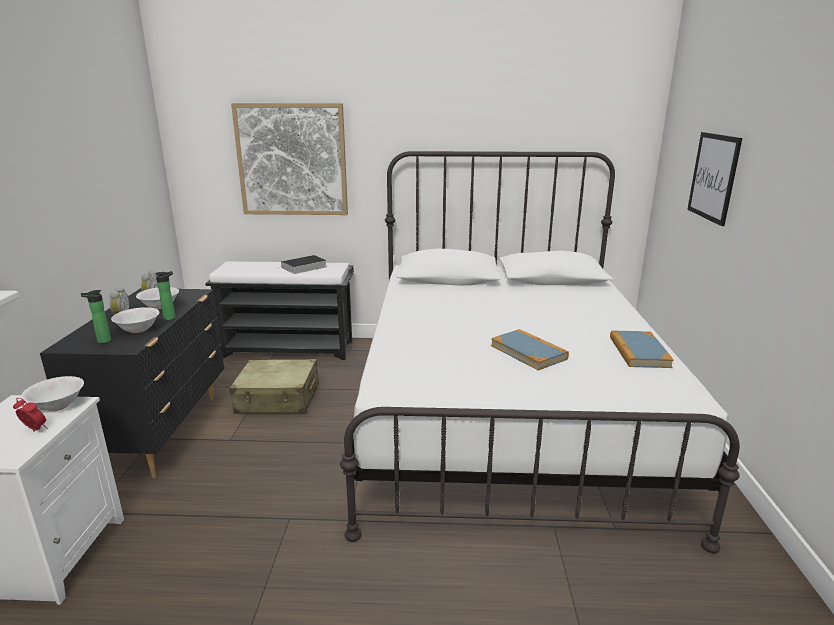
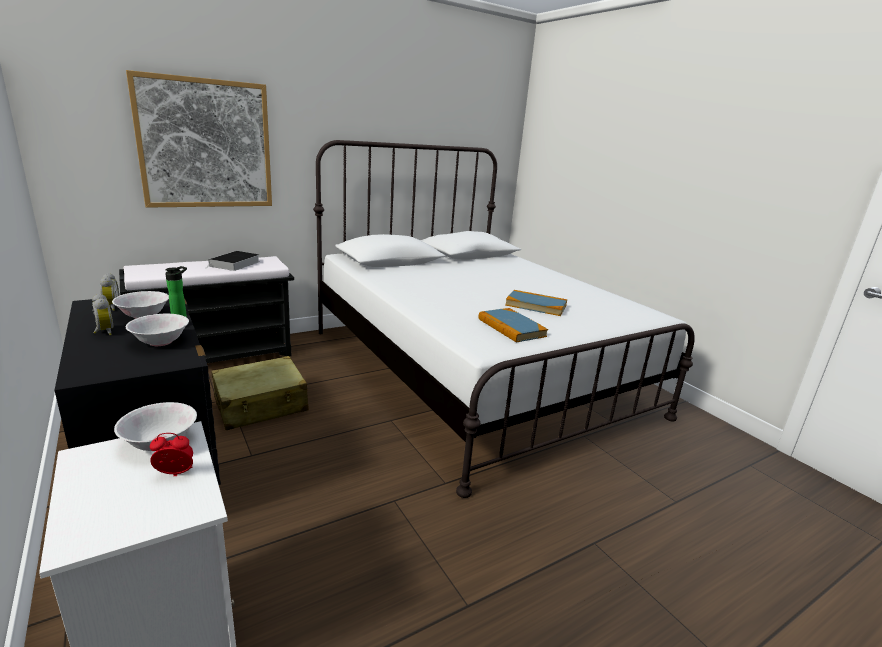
camera: 35 degrees left, 0 degrees up
(102, 341) = (131, 361): bottle -> none
(639, 352) = (596, 295): book -> book (511, 328)
(713, 177) = (592, 166): picture -> none

